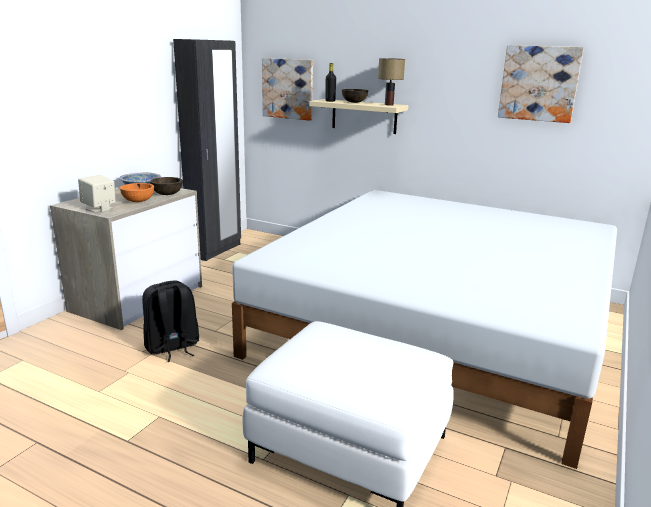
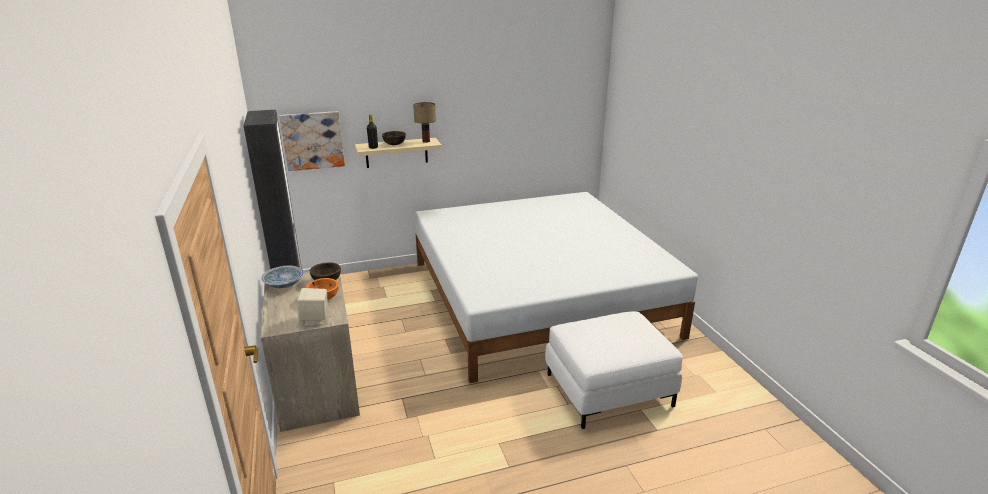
camera: 45 degrees left, 5 degrees up
(172, 347) = (421, 402): black backpack -> none
(539, 83) = (530, 108): picture -> none

